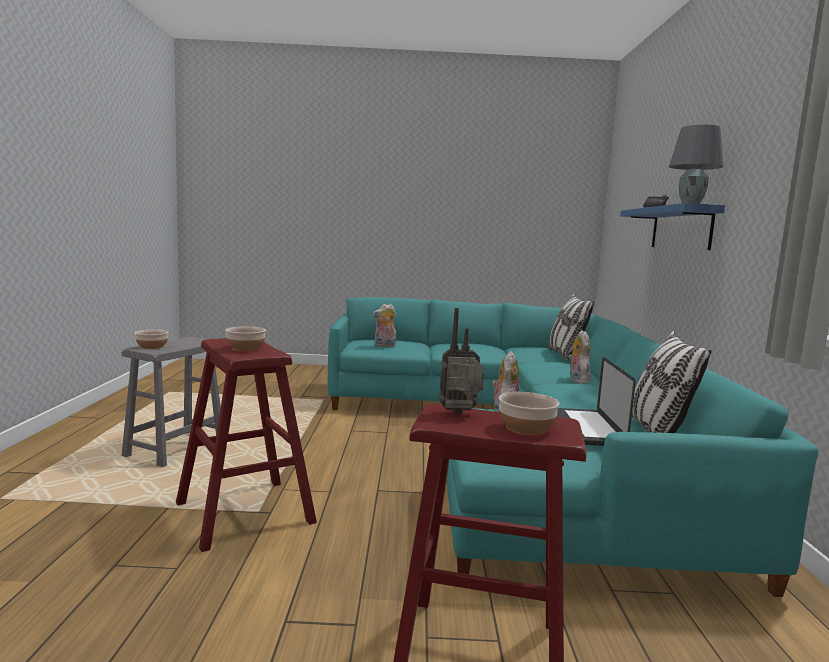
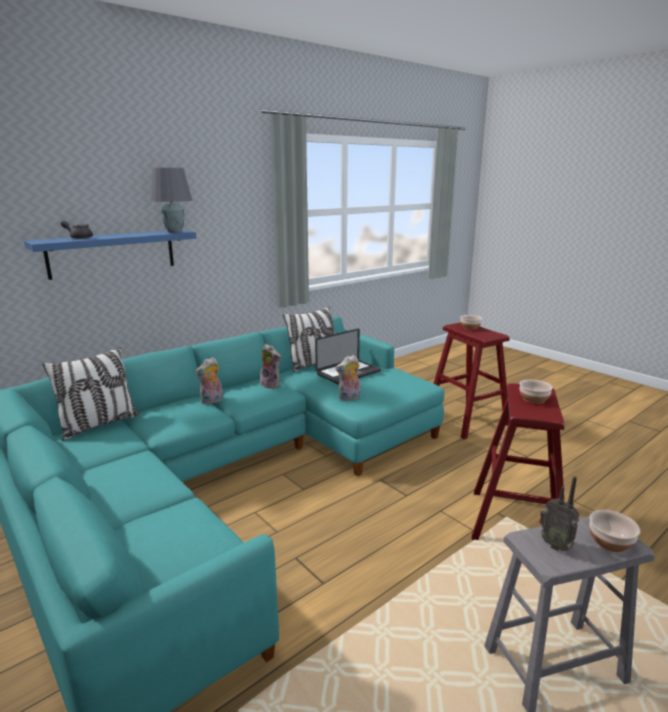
camera: 130 degrees left, 10 degrees up
(384, 346) = (194, 537): plush toy -> plush toy (271, 385)
(460, 414) = (482, 334): radio -> radio (555, 545)

